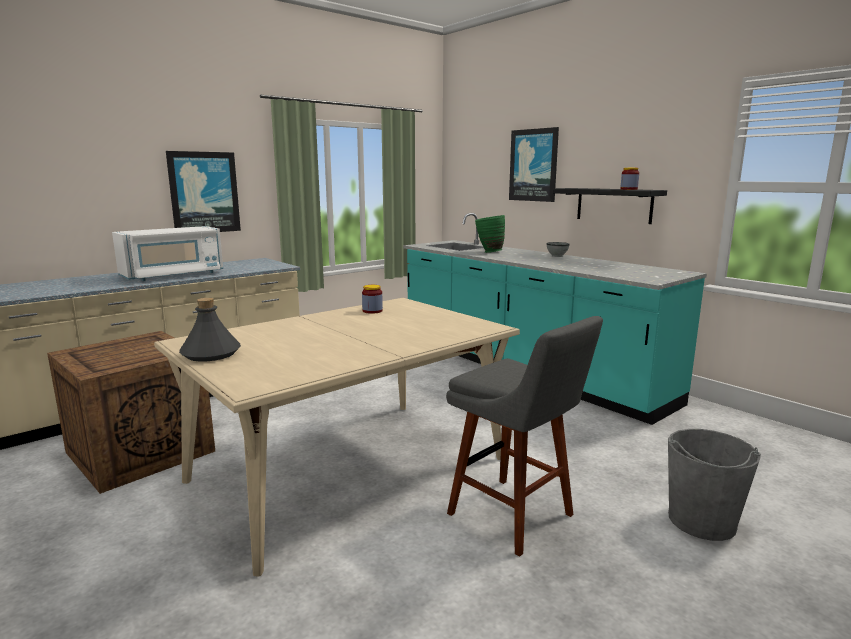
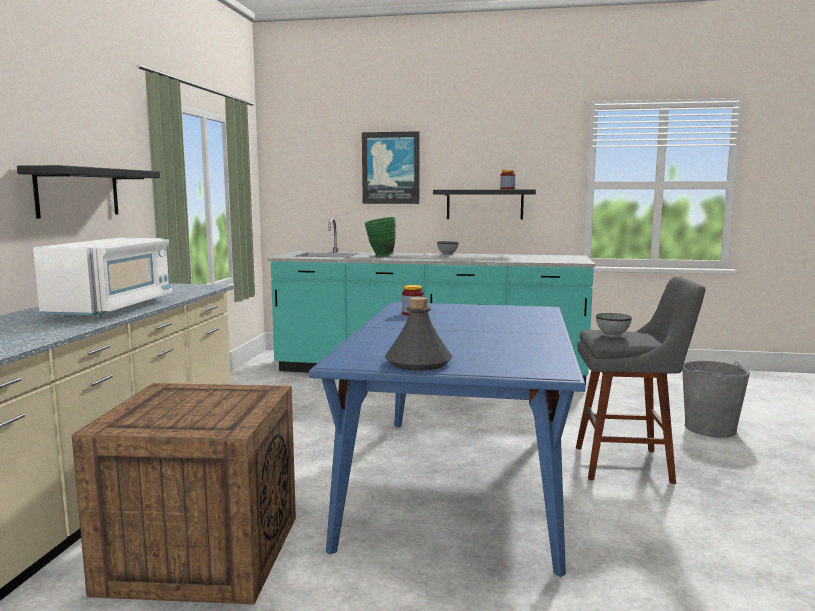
camera: 40 degrees left, 5 degrees down
(204, 192) = (78, 192): picture -> black shelf
(348, 470) = (460, 483): beige dining table -> blue dining table
(498, 370) = (612, 335): none -> grey bowl

